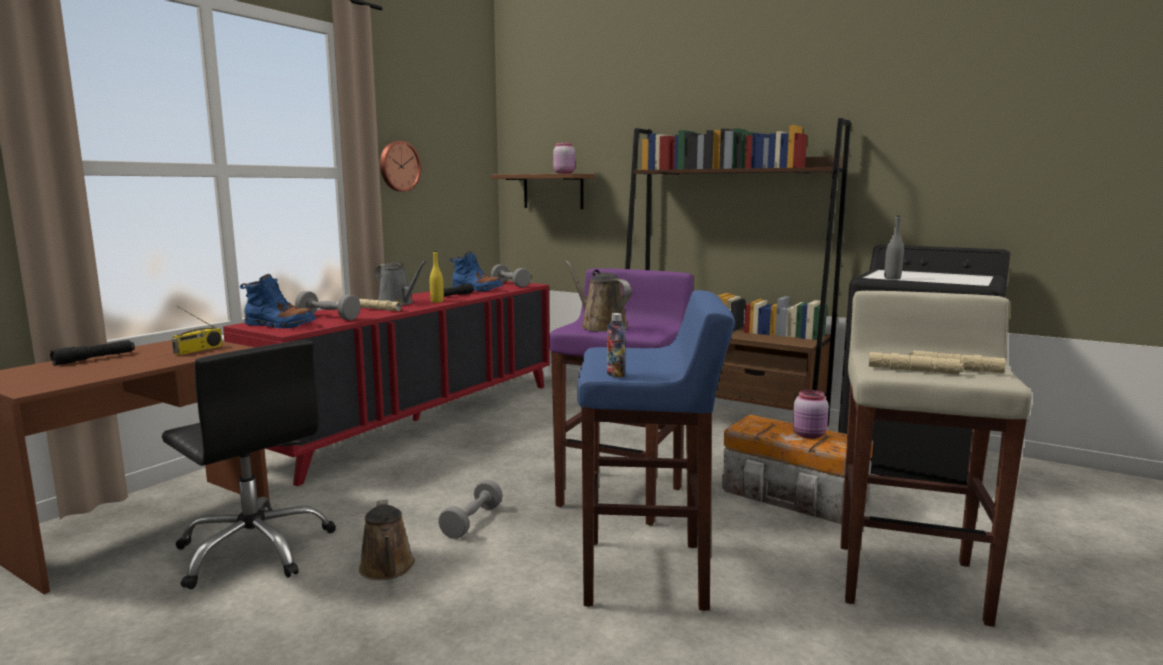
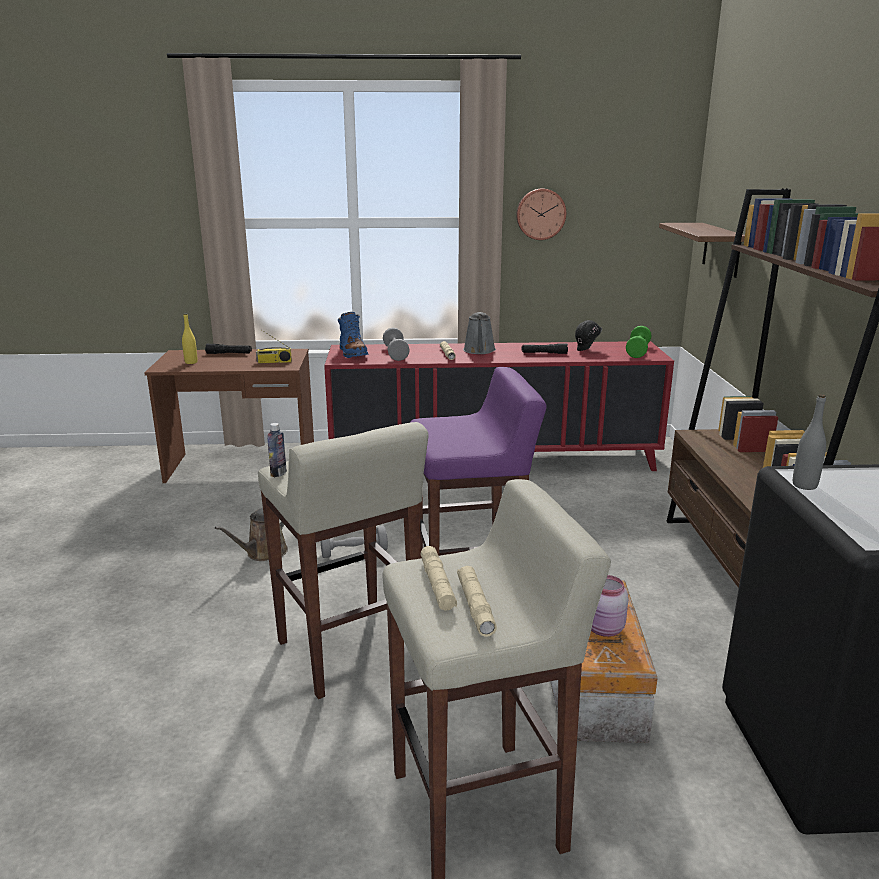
camera: 55 degrees right, 10 degrees up
(255, 549) = (248, 506): black office chair -> none
(437, 301) = (509, 357): yellow bottle -> yellow bottle (191, 362)
(476, 289) = (587, 350): blue boot -> black hard hat
(510, 284) = (637, 351): grey dumbbell -> green dumbbell
(564, 173) = (711, 232): pink jar -> none
(601, 327) = (446, 428): brown watering can -> none
(647, 574) = (349, 652): blue stool -> beige stool

